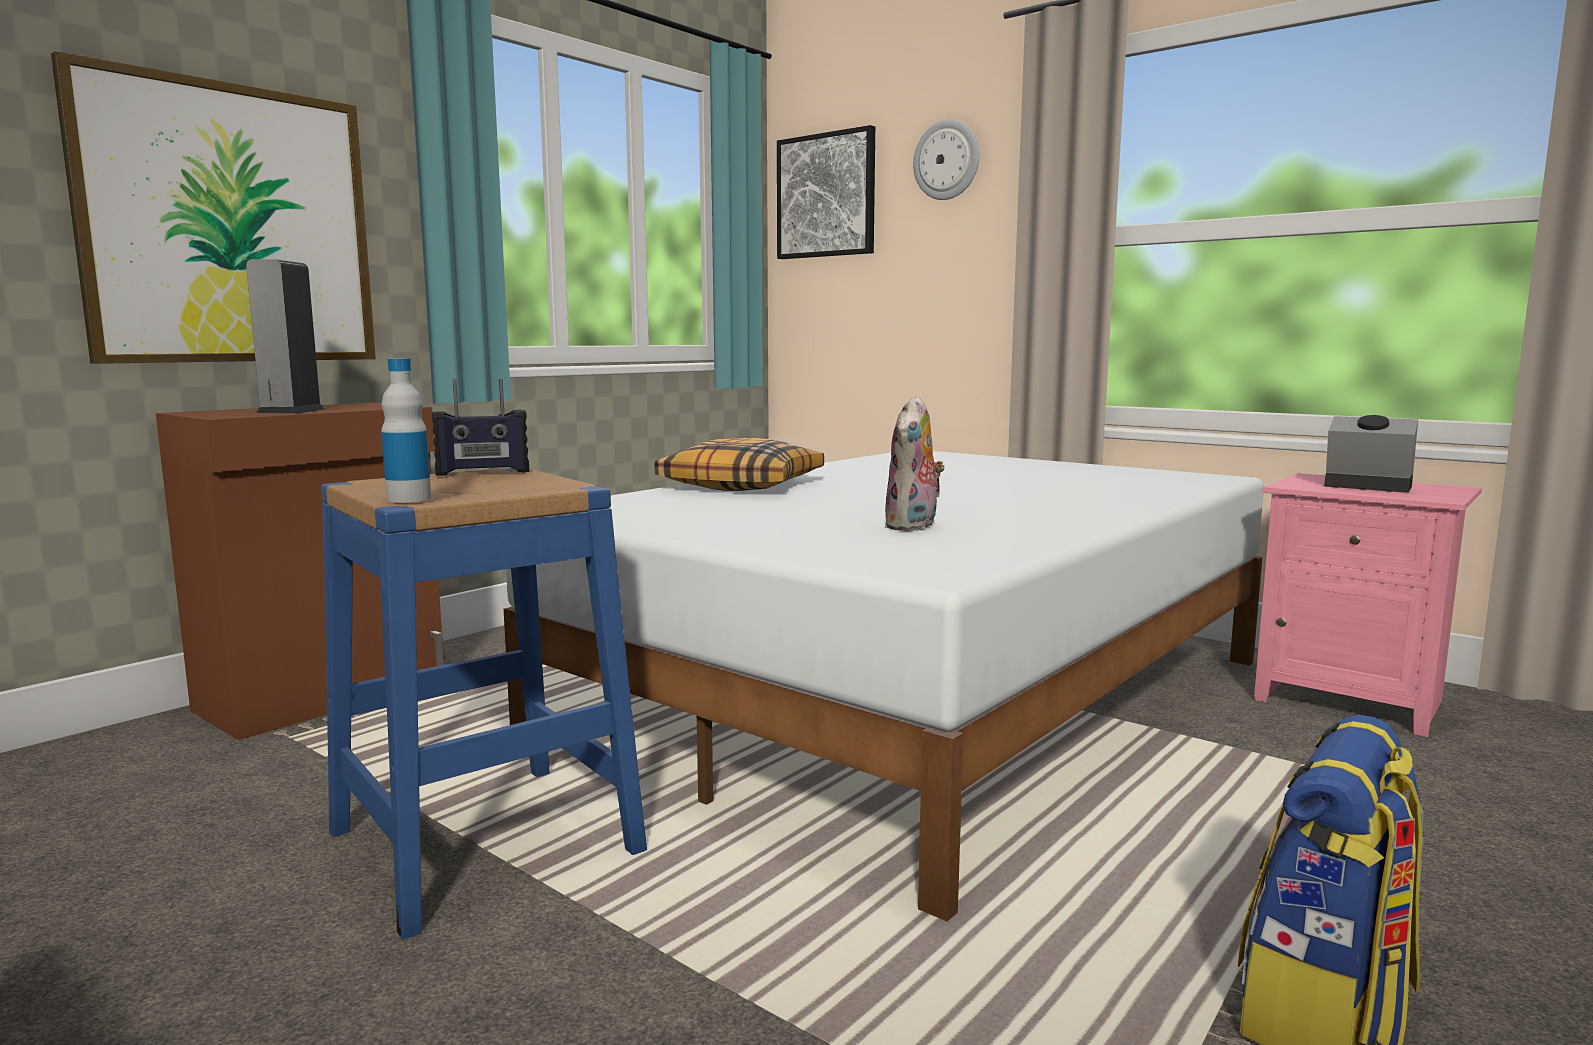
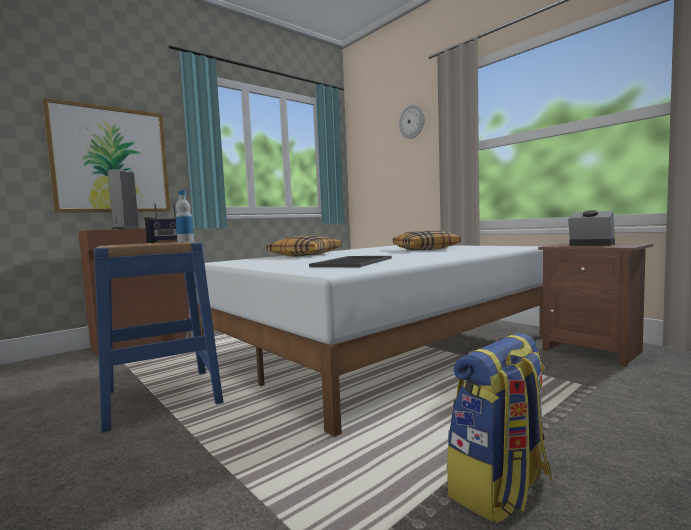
camera: 10 degrees right, 5 degrees down
(409, 499) = (113, 245): bottle -> bottle (185, 241)
(826, 196) = (367, 142): picture -> none
(913, 526) = (352, 262): plush toy -> tray
(1005, 475) = (425, 249): none -> pillow
(1350, 700) = (593, 350): pink nightstand -> brown nightstand

